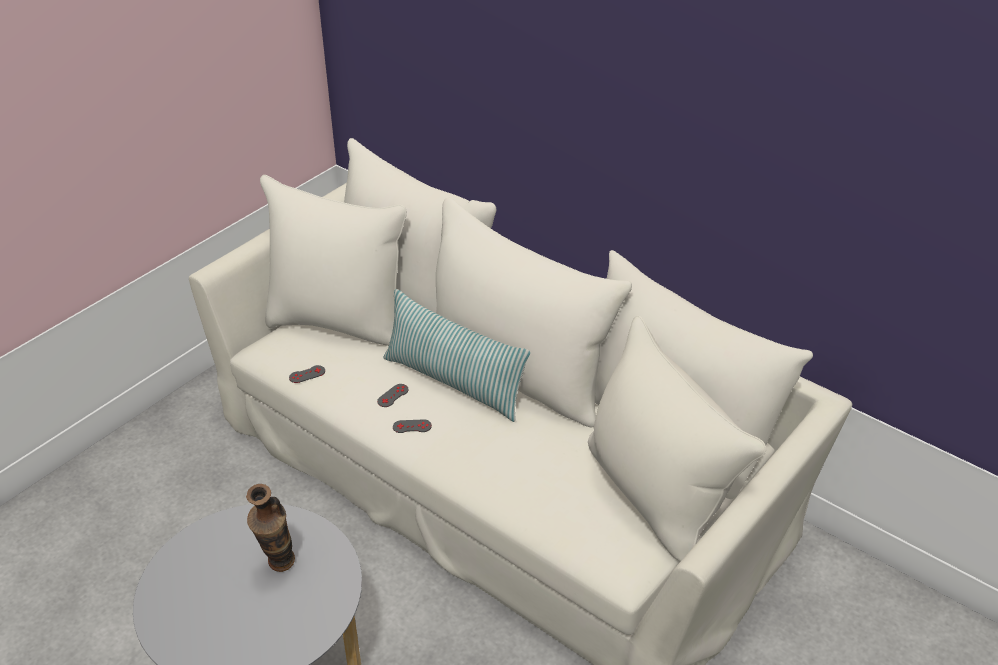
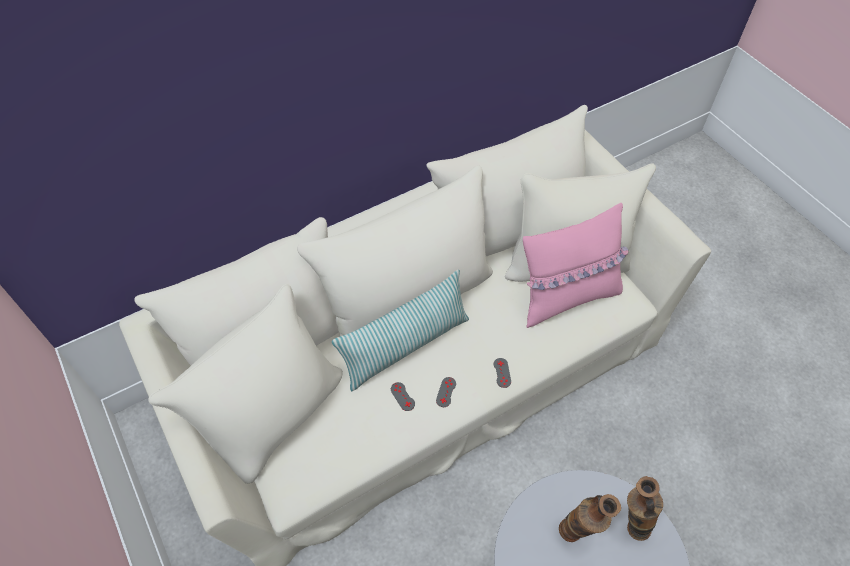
camera: 70 degrees left, 15 degrees up
(302, 616) = (630, 526): none -> vase
(307, 374) = (344, 460): grey game controller -> grey game controller (502, 372)
(595, 502) = (566, 297): none -> pink pillow

